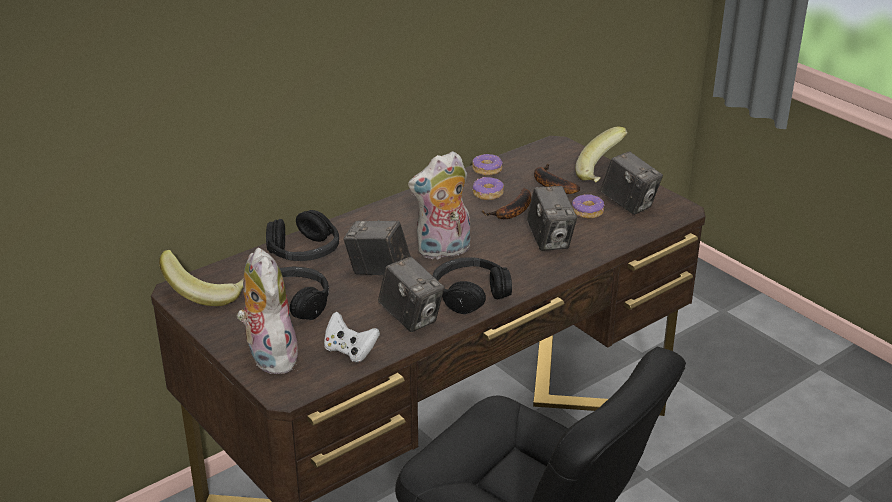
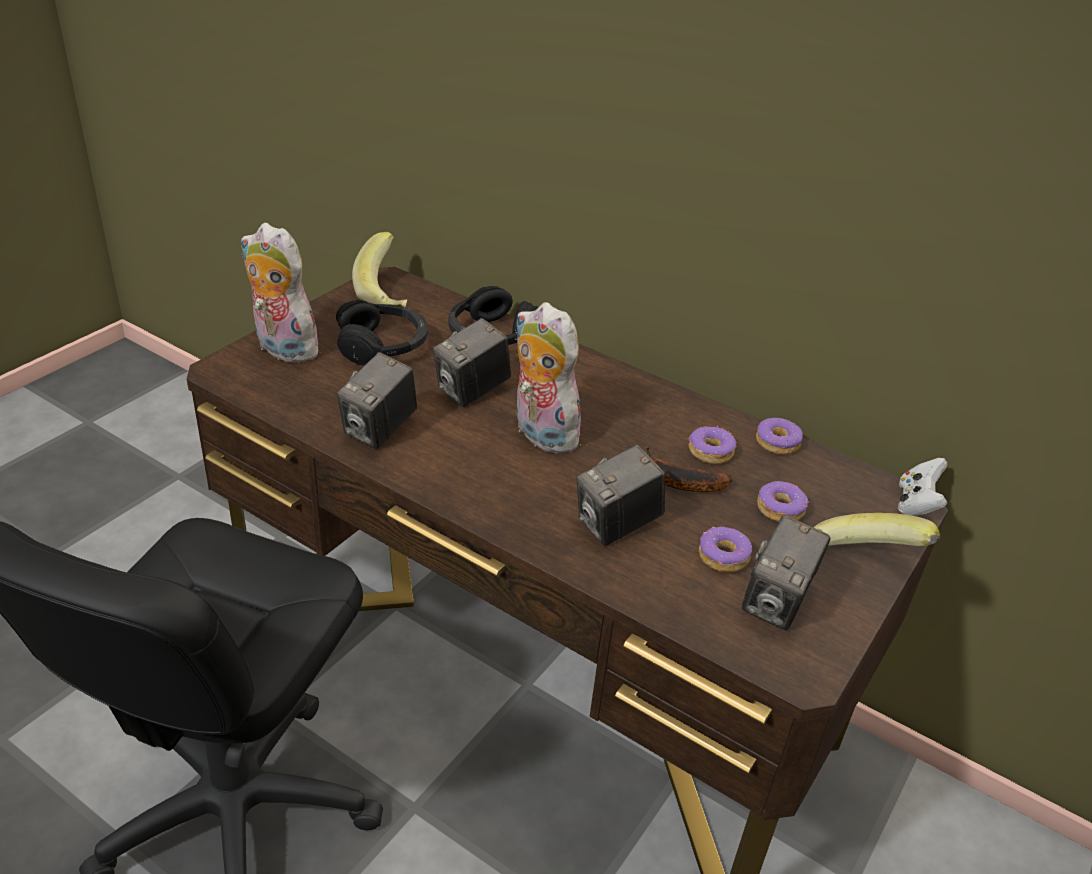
camera: 70 degrees right, 5 degrees up
(268, 356) = (282, 349): plush toy -> plush toy turned 105 degrees counterclockwise
(350, 351) = (300, 397): white game controller -> white game controller (916, 504)
(378, 271) = (472, 391): camera -> camera turned 135 degrees counterclockwise
(470, 294) = (447, 469): black headphones -> none
(550, 184) = (780, 508): banana -> donut

